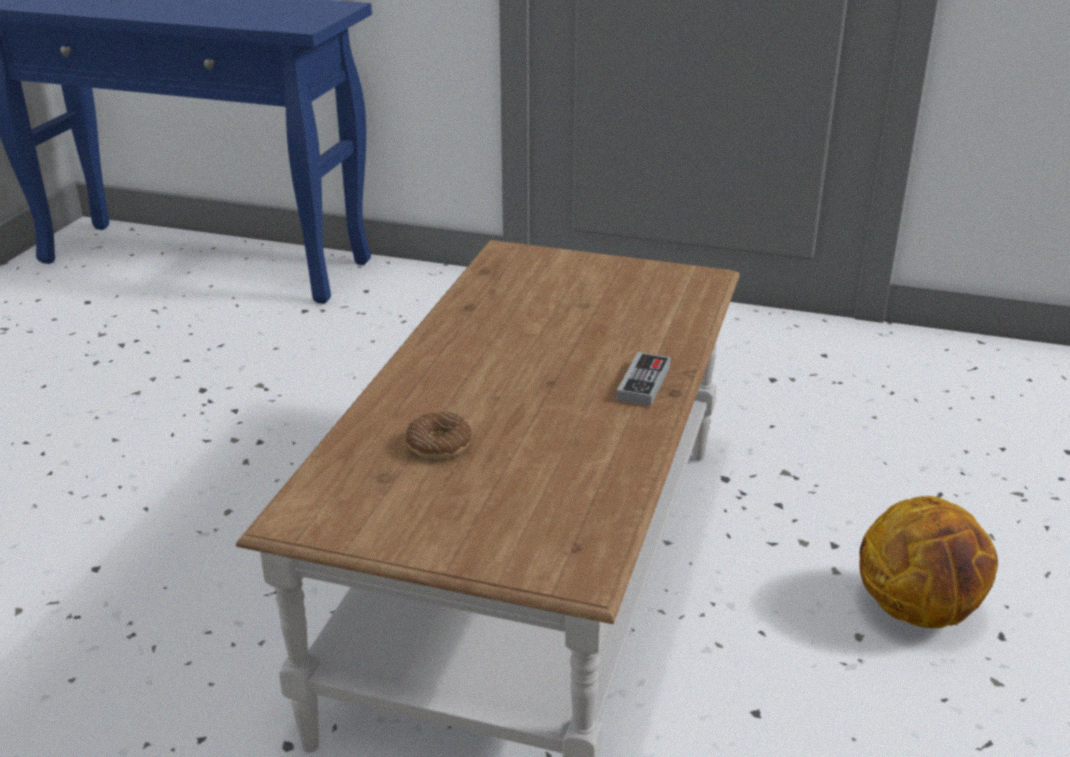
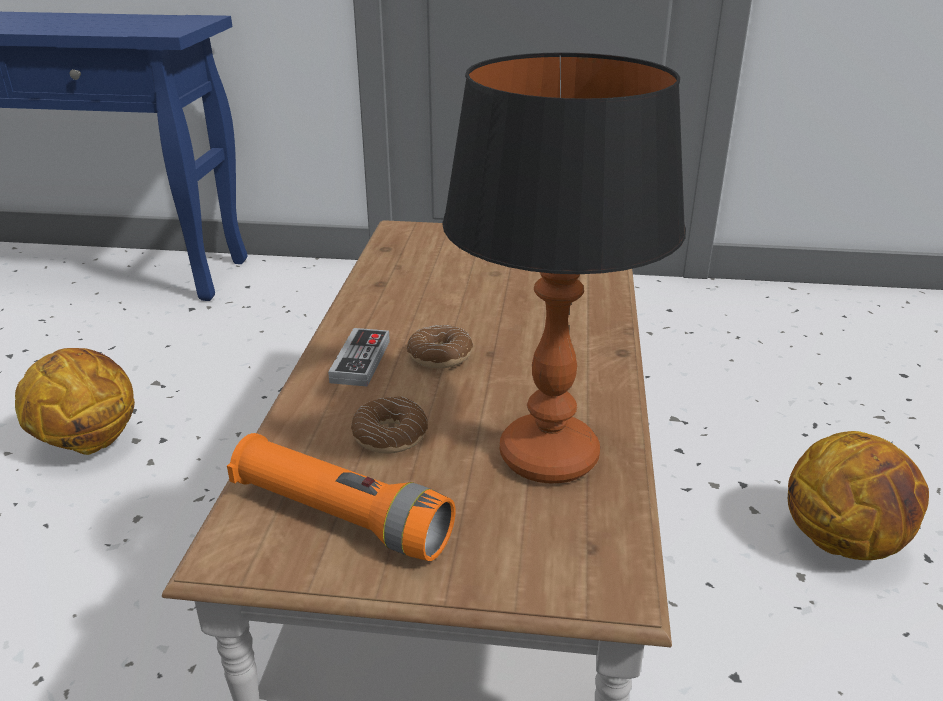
camera: 10 degrees left, 0 degrees up
(189, 437) = (88, 442): none -> basketball
(381, 503) = (341, 517): none -> orange flashlight
(504, 381) = (440, 356): none -> donut
(568, 475) = (548, 456): none -> table lamp
(643, 383) = (586, 345): game controller -> game controller (360, 361)

